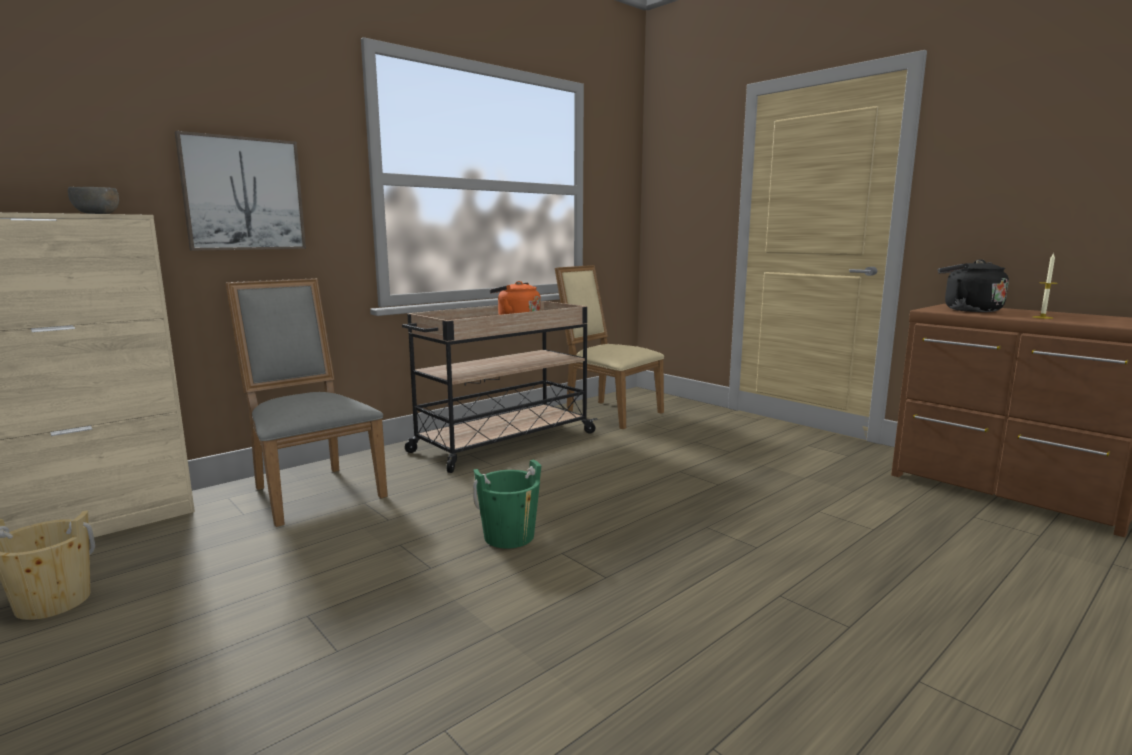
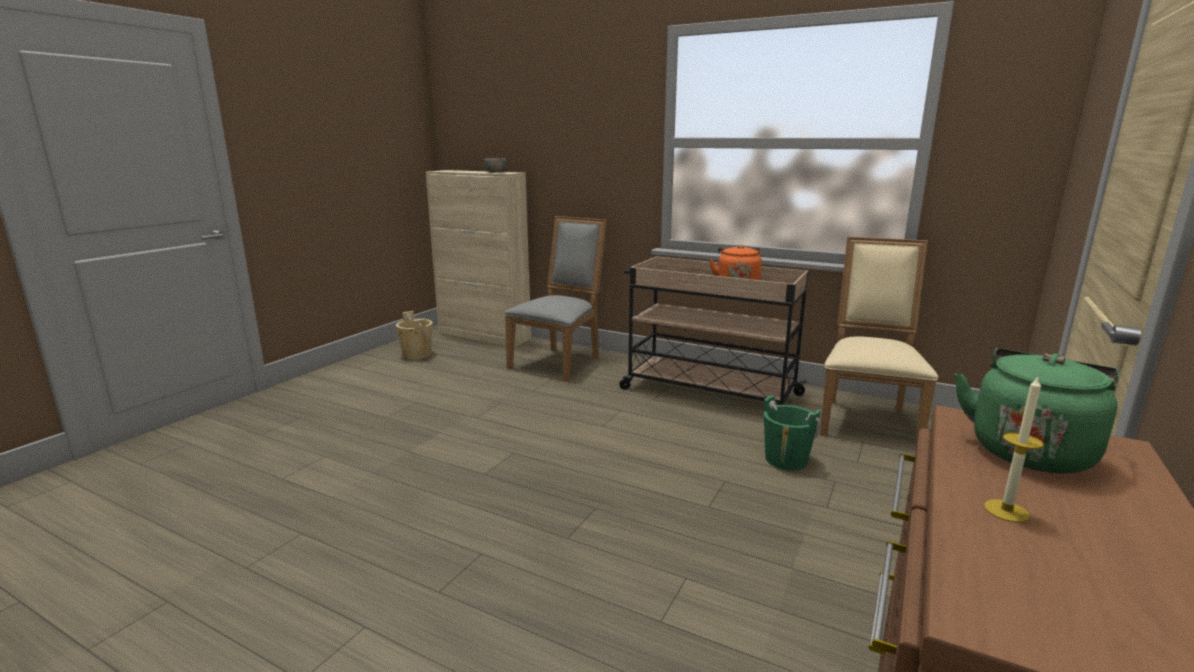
camera: 70 degrees right, 5 degrees up
(243, 194) = (578, 158): picture -> none
(509, 536) = (529, 430): green bucket -> green bucket (786, 459)
(968, 310) = (1030, 450): black kettle -> green kettle

